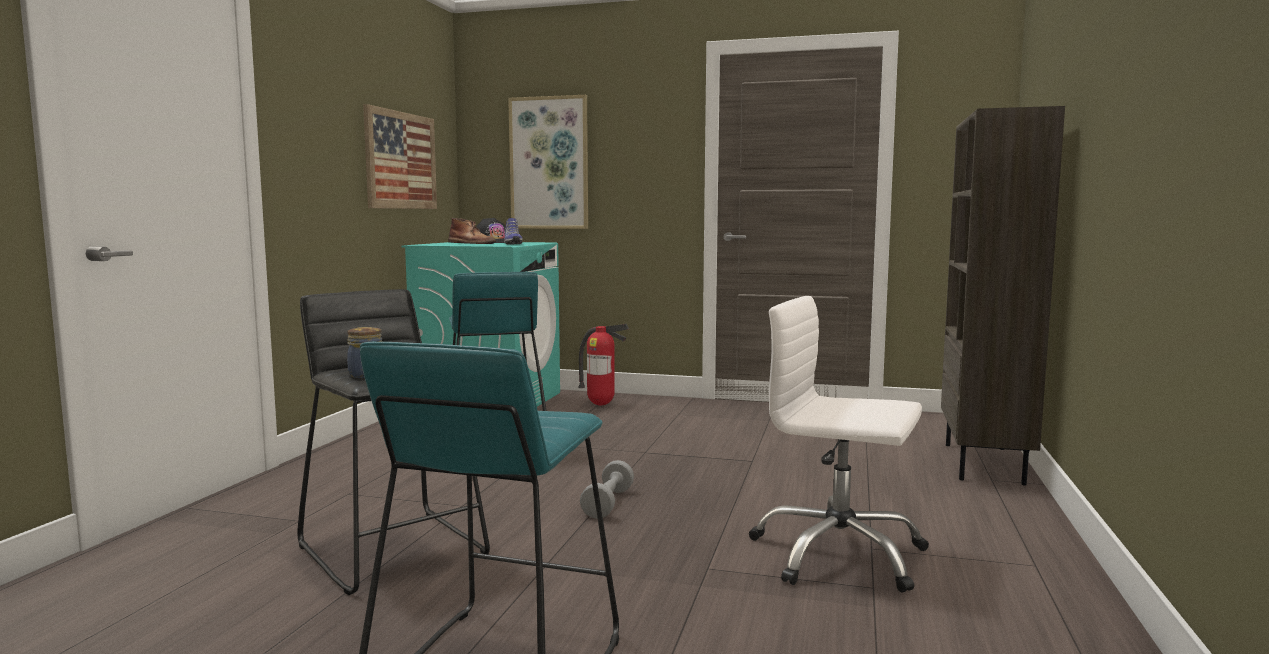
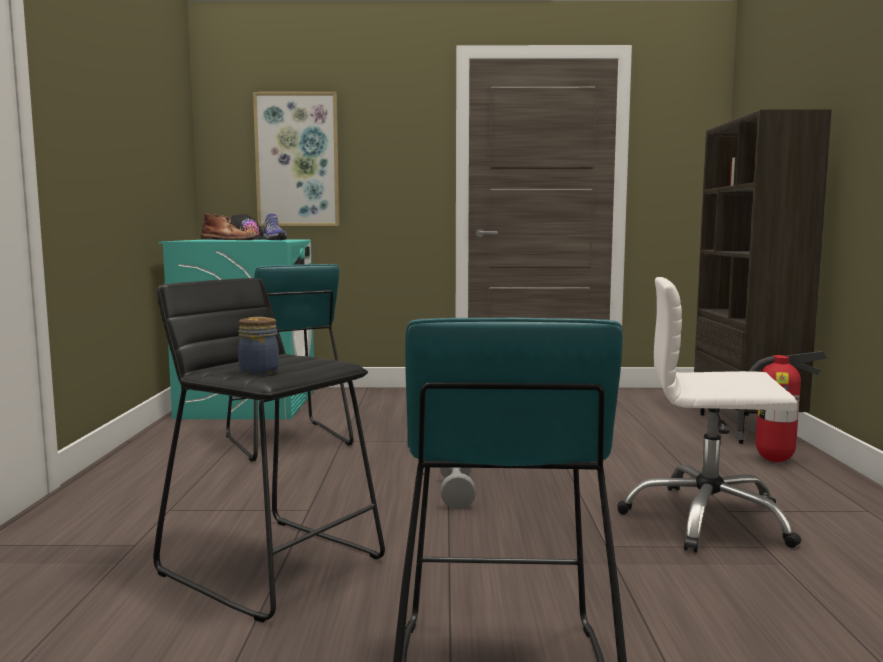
camera: 15 degrees left, 0 degrees up
(401, 160) = (152, 151): picture -> none
(601, 404) = (365, 399): fire extinguisher -> fire extinguisher (774, 460)

